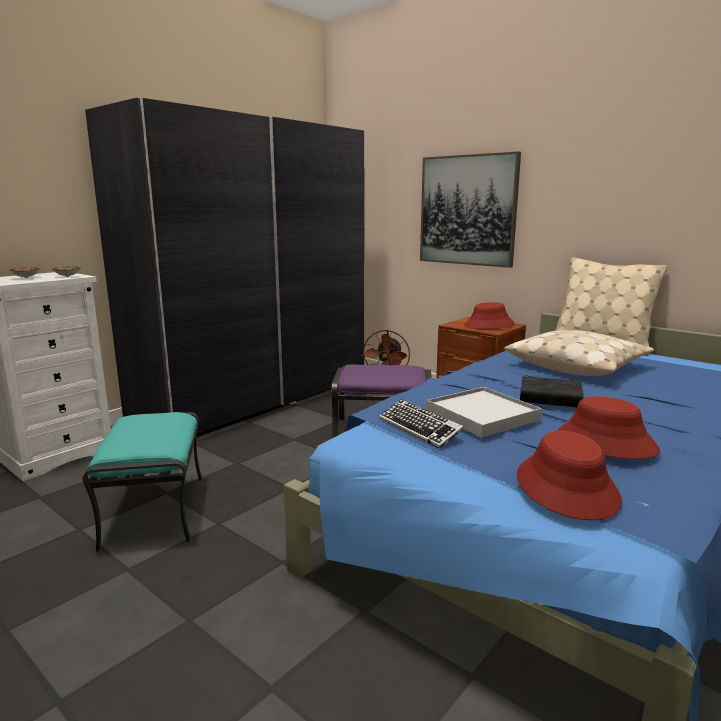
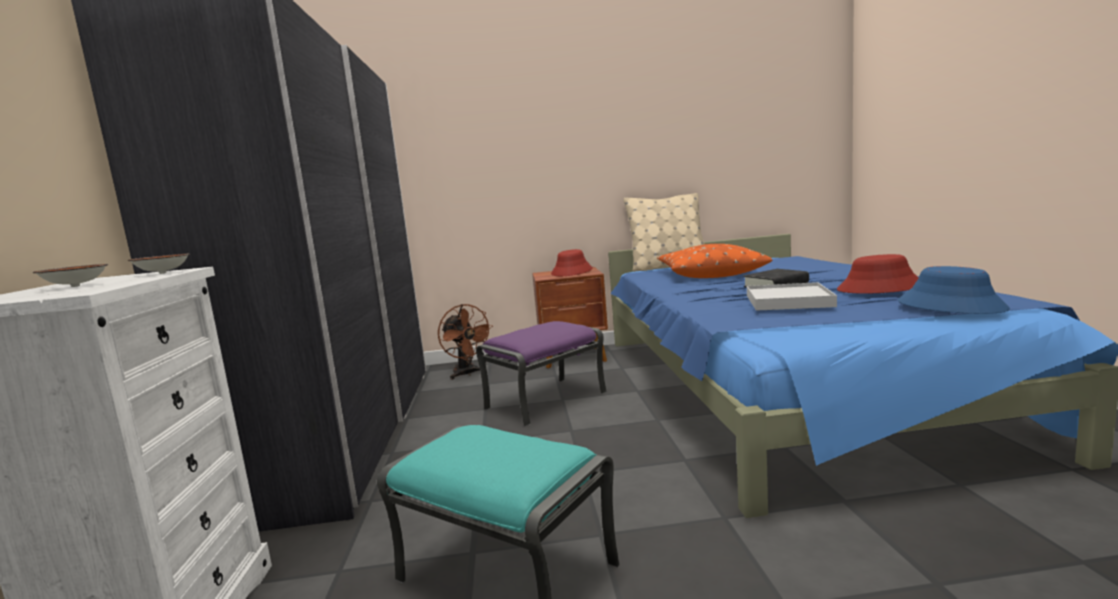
camera: 45 degrees left, 5 degrees down
(419, 428) = (790, 318): keyboard -> none
(467, 210) = (511, 167): picture -> none
(567, 487) = (951, 306): red hat -> blue hat
(577, 366) = (709, 274): beige pillow -> orange pillow

